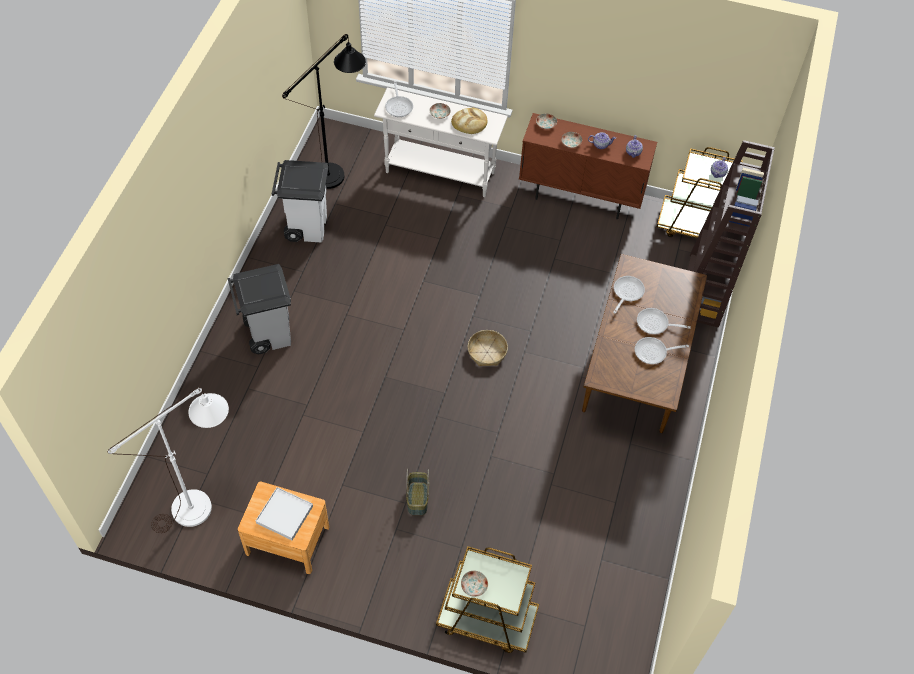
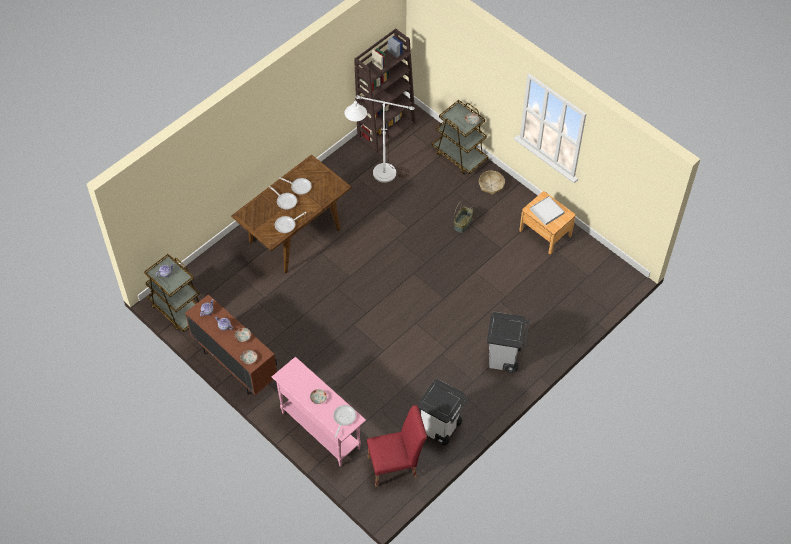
camera: 150 degrees left, 0 degrees up
(202, 503) = (585, 271): white floor lamp -> white floor lamp (377, 173)
(335, 171) = (396, 466): black floor lamp -> red chair
(440, 173) = (320, 430): white console table -> pink console table
(469, 122) = (302, 381): bread -> none
(487, 352) = (372, 286): basket -> basket (491, 185)
(704, 291) = (209, 265): brown bookcase -> brown bookcase (386, 129)

